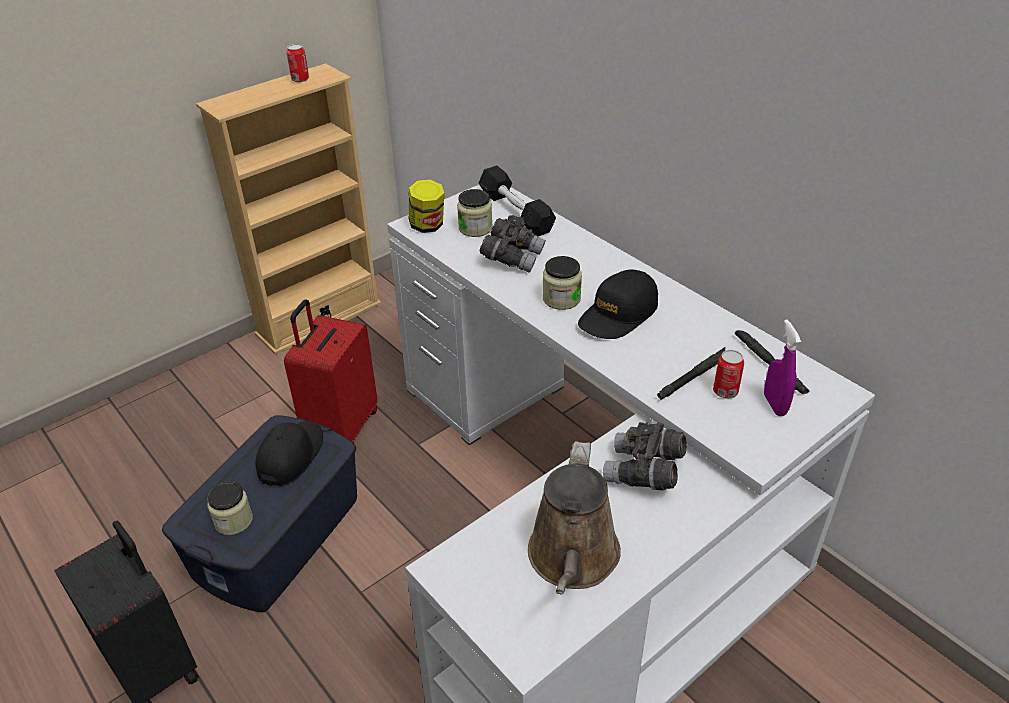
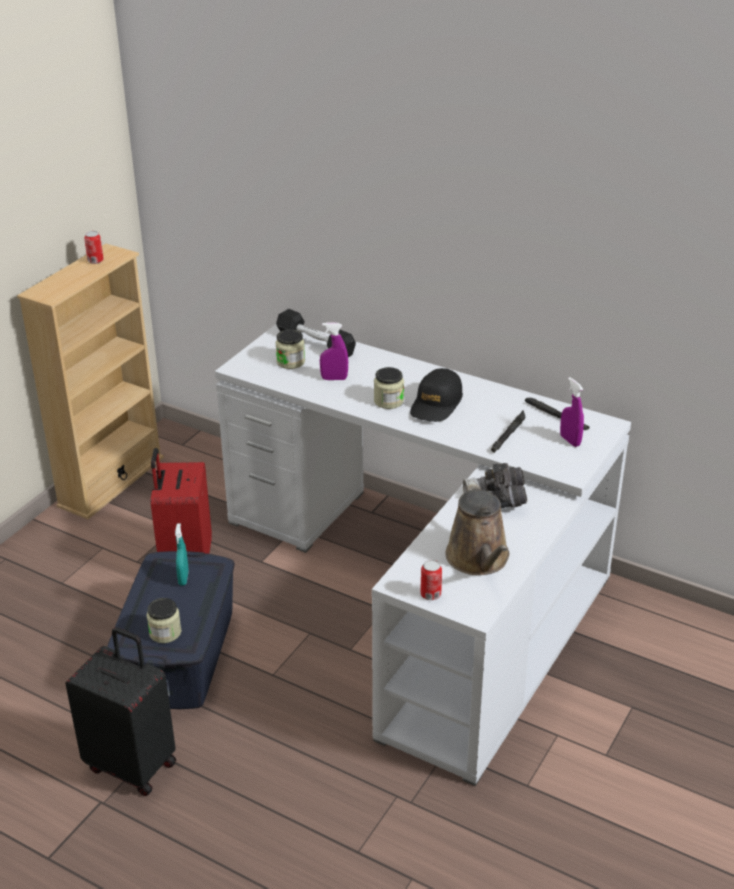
camera: 20 degrees left, 5 degrees down
(291, 456) = (183, 578): black cap -> turquoise spray bottle
(427, 226) = (250, 367): jar -> none
(512, 258) = (334, 378): grey binoculars -> purple spray bottle
(725, 391) = (534, 439): can -> can (430, 594)

